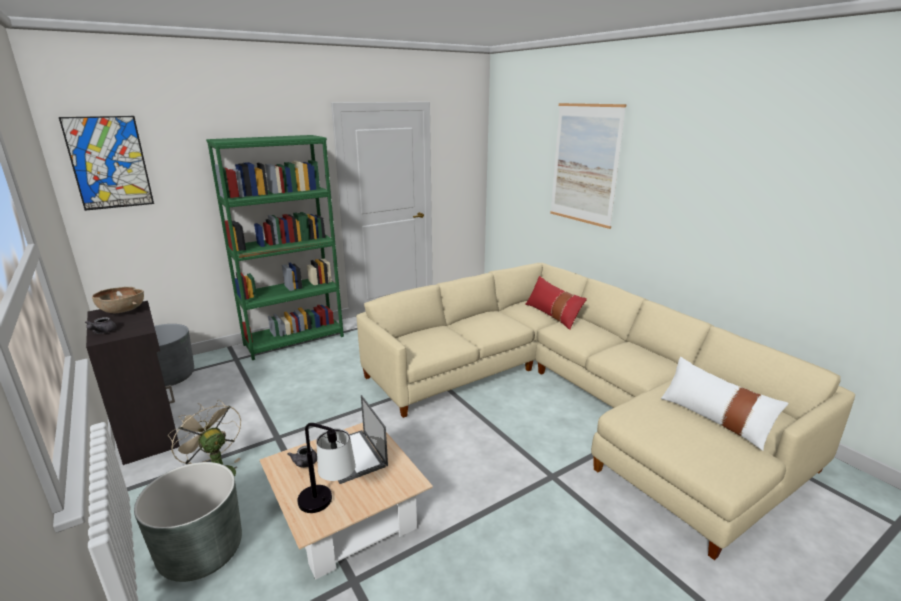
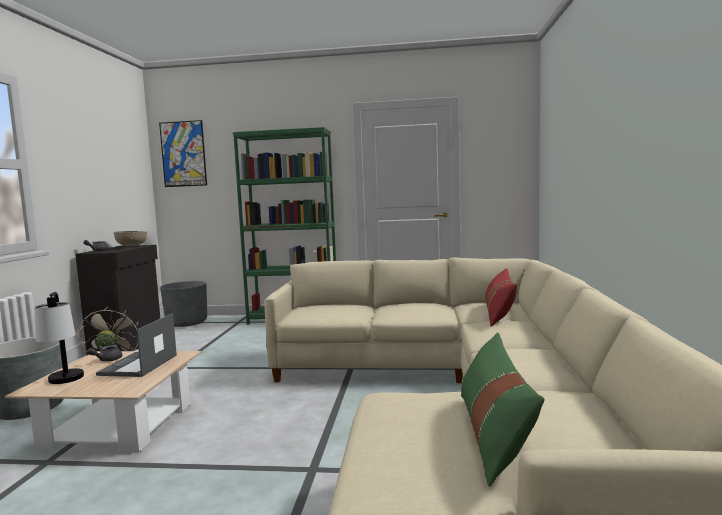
camera: 40 degrees right, 15 degrees down
(585, 164) = (589, 128): picture -> none
(714, 418) = (494, 433): white pillow -> green pillow

